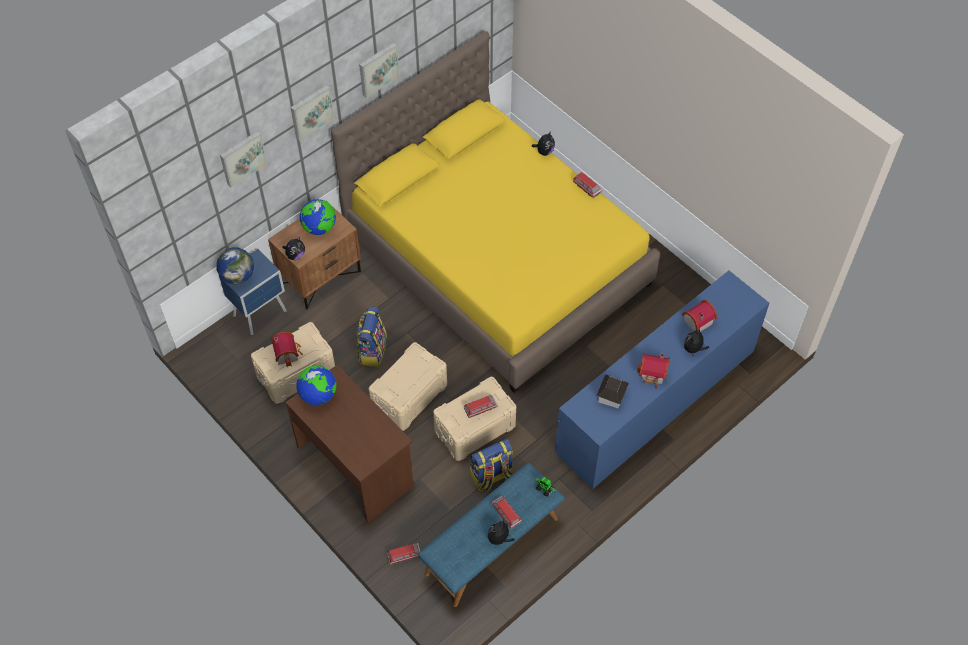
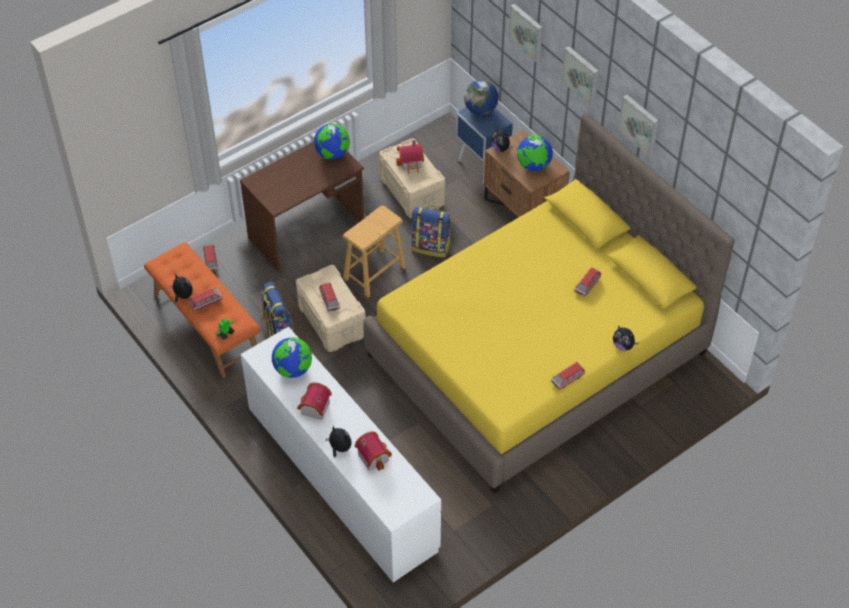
camera: 95 degrees right, 5 degrees down
(410, 397) = (374, 273): beige storage box -> brown stool
(480, 177) = (587, 285): none -> toy car
(492, 546) = (205, 325): blue bench -> orange bench
(611, 397) = (293, 369): toy house -> globe
(656, 401) = (341, 477): blue dresser -> white dresser

